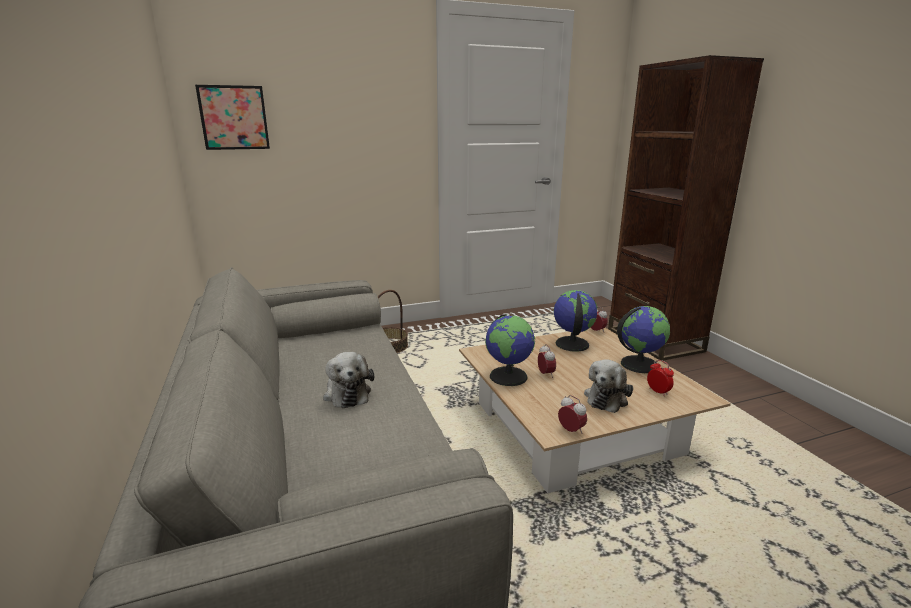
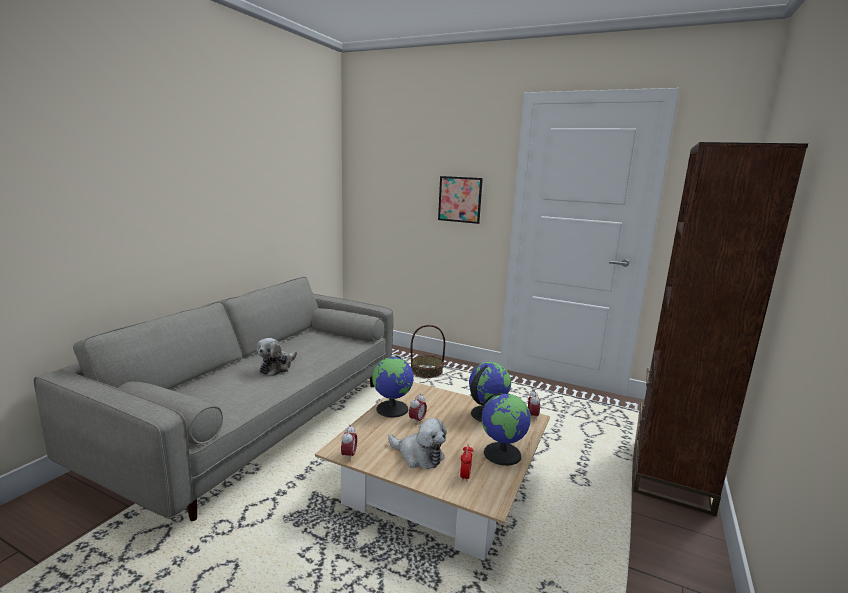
camera: 45 degrees right, 5 degrees down
(234, 118) = (371, 183): picture -> picture (460, 199)
(607, 397) = (418, 456): plush toy -> plush toy turned 135 degrees counterclockwise

